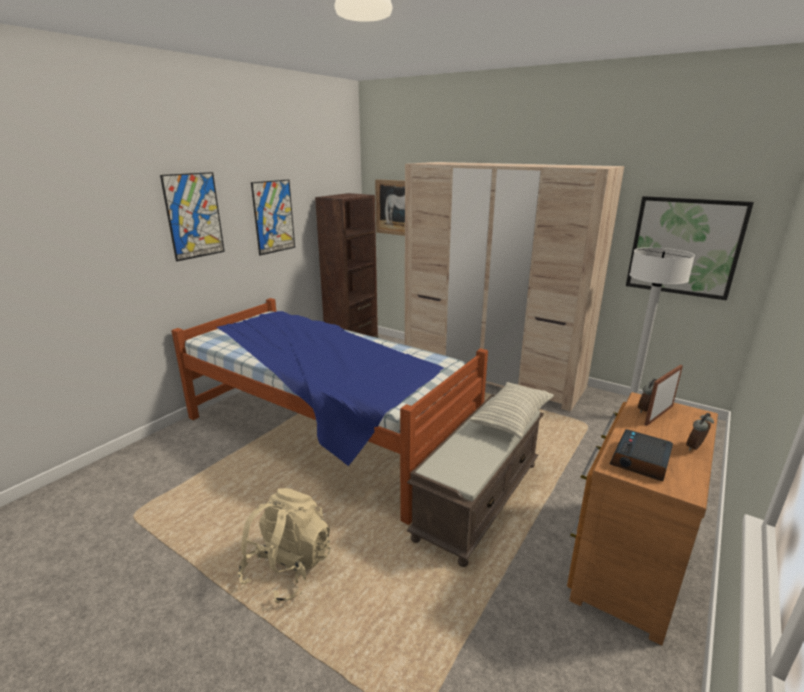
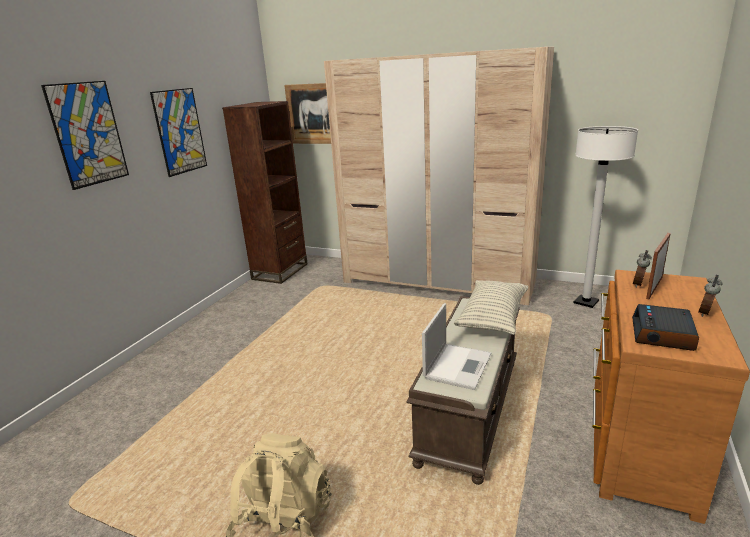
camera: 10 degrees left, 0 degrees up
(326, 432) = (280, 366): bed -> none
(462, 457) = (458, 365): none -> laptop
(684, 247) = (620, 124): picture -> none

